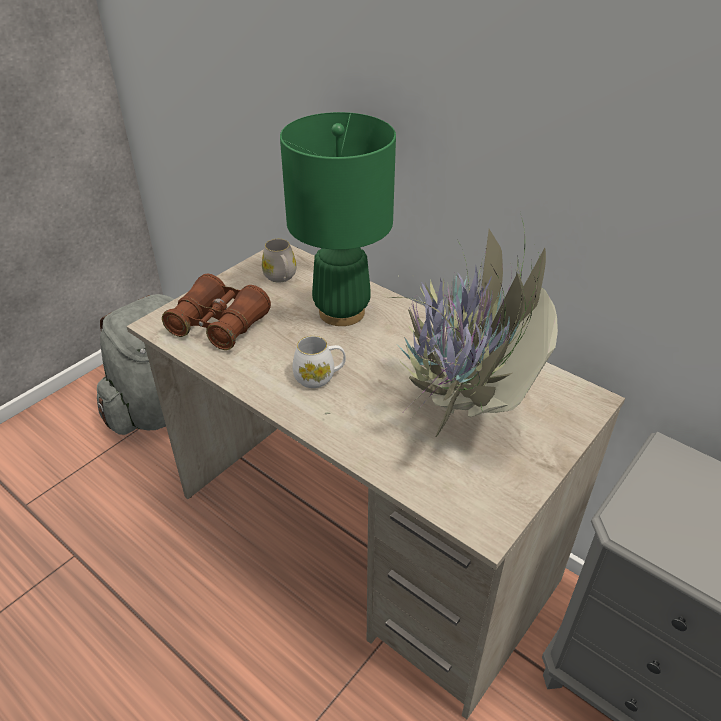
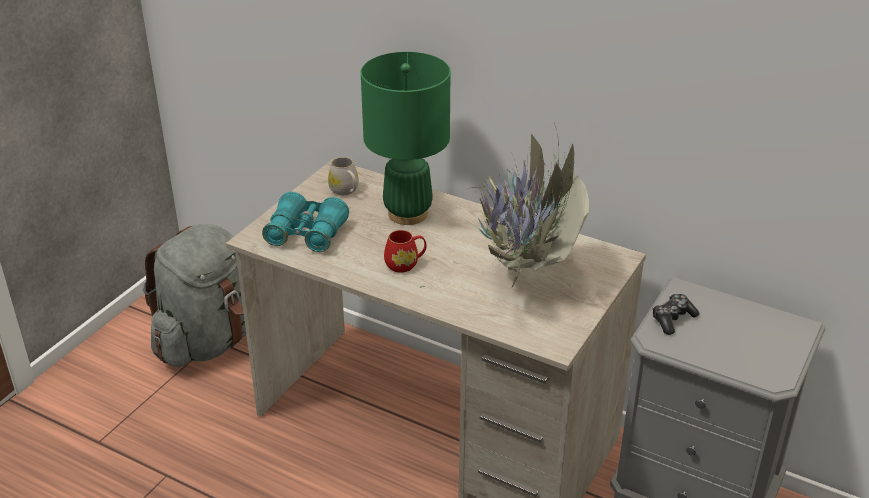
camera: 10 degrees left, 5 degrees down
(219, 325) = (306, 234): brown binoculars -> turquoise binoculars
(319, 377) = (405, 264): white mug -> red mug
(653, 497) = (672, 319): none -> game controller

